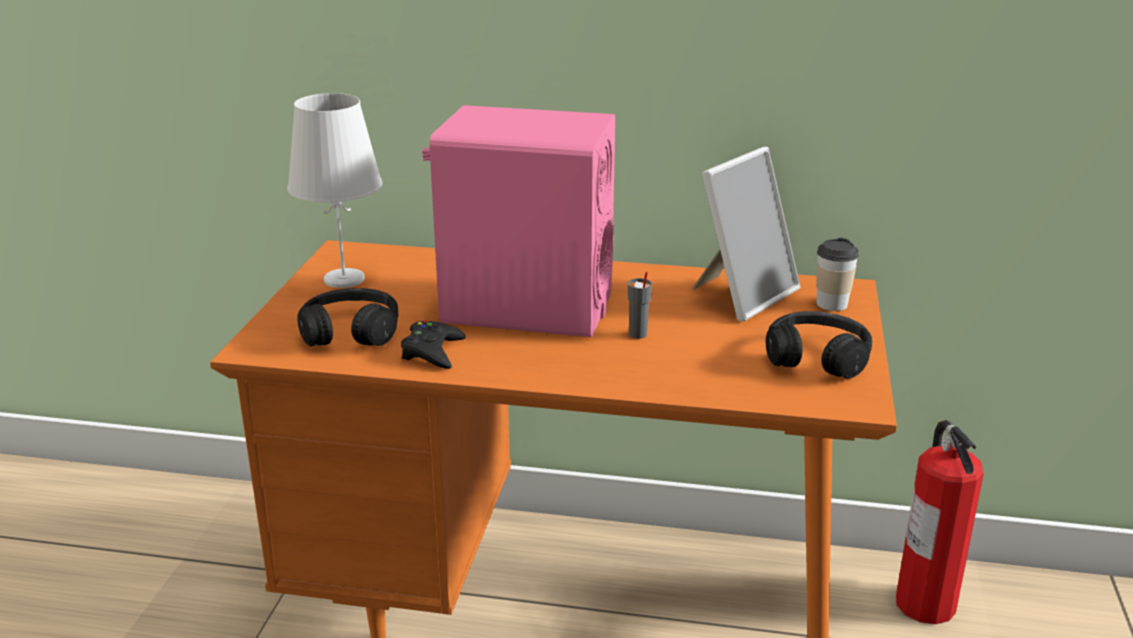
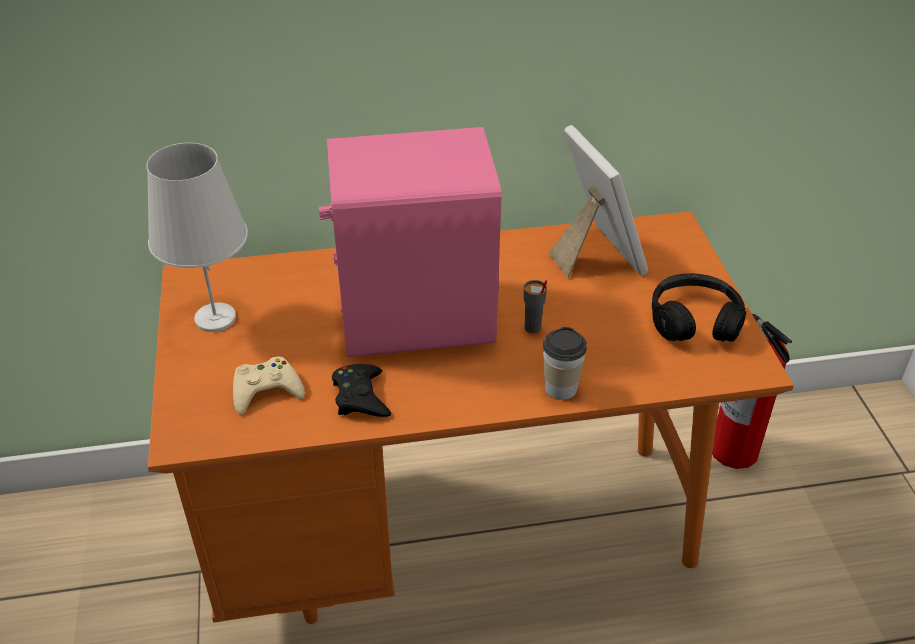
camera: 20 degrees left, 15 degrees up
(351, 332) = (266, 390): black headphones -> beige game controller
(742, 295) = (594, 255): picture frame -> picture frame turned 45 degrees counterclockwise
(831, 304) = (672, 250): cup -> cup (560, 388)

